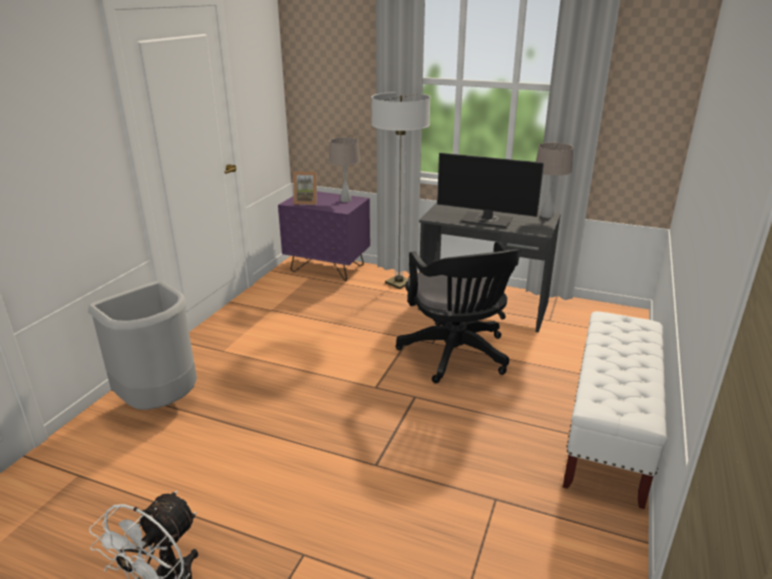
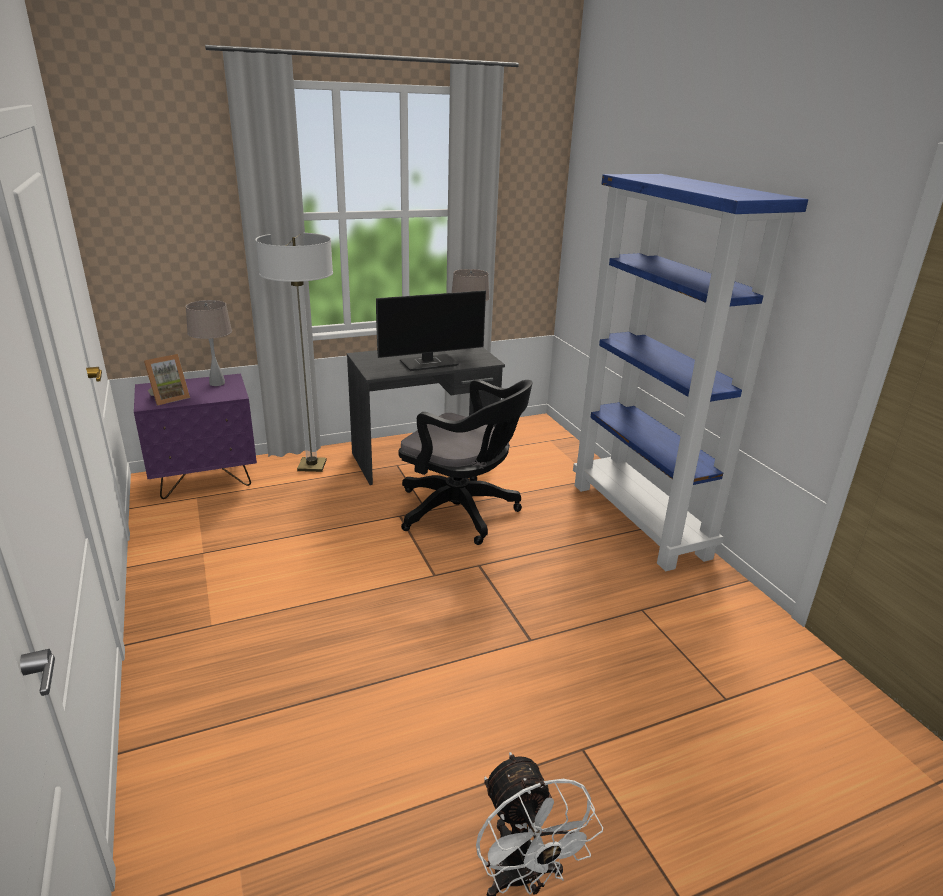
camera: 45 degrees left, 0 degrees up
(161, 403) = (222, 724): grey trash can -> none
(608, 433) = (640, 520): white bench -> blue bookcase

